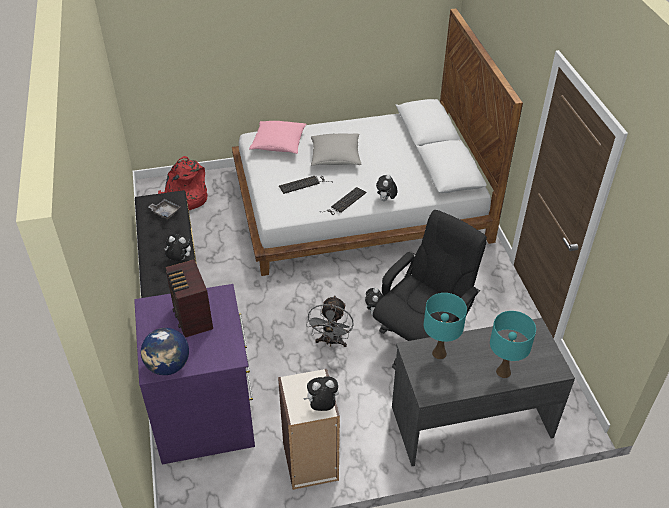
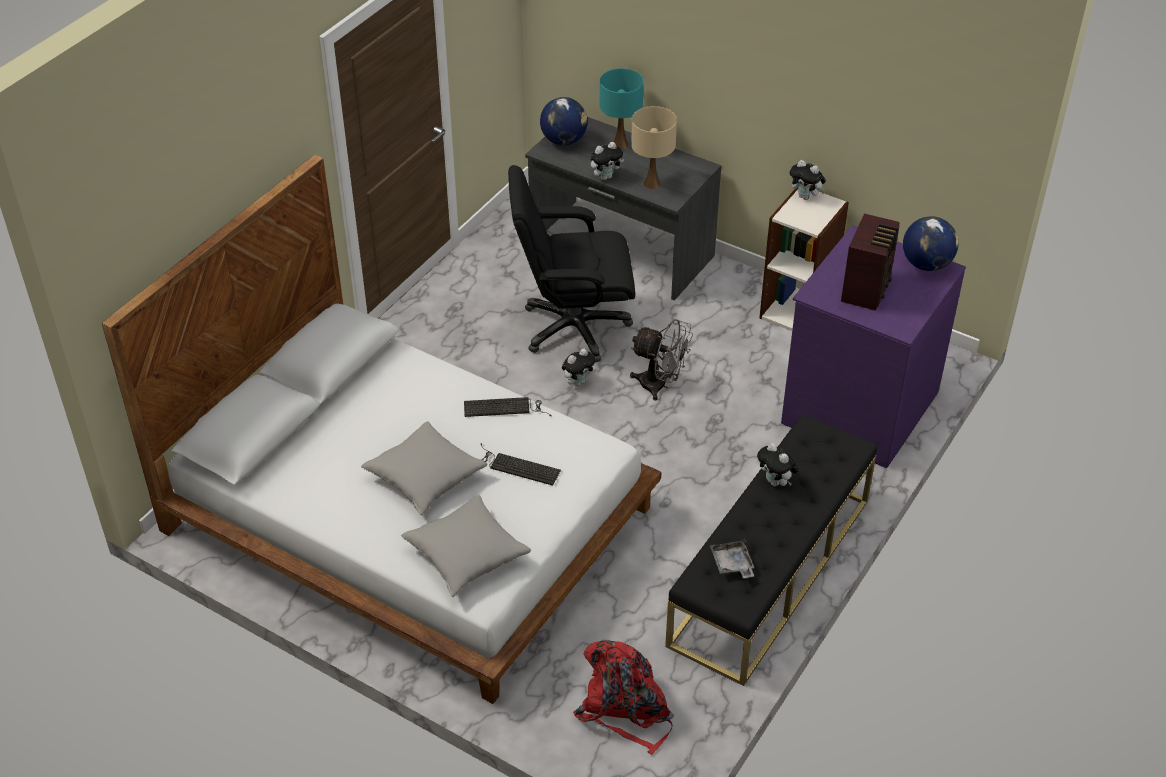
camera: 135 degrees left, 0 degrees up
(278, 144) = (466, 555): pink pillow -> grey pillow
(331, 342) = (660, 385): grey fan -> grey fan turned 60 degrees clockwise
(386, 200) = (455, 380): plush toy -> plush toy (606, 176)
(439, 353) = (651, 184): turquoise table lamp -> beige table lamp
(538, 346) = (564, 140): none -> globe

